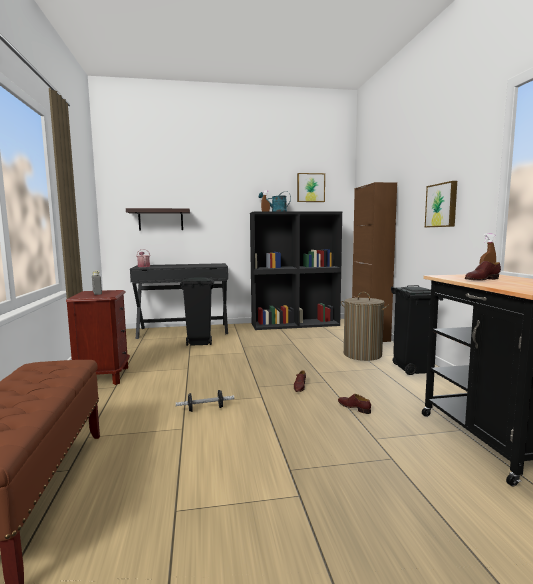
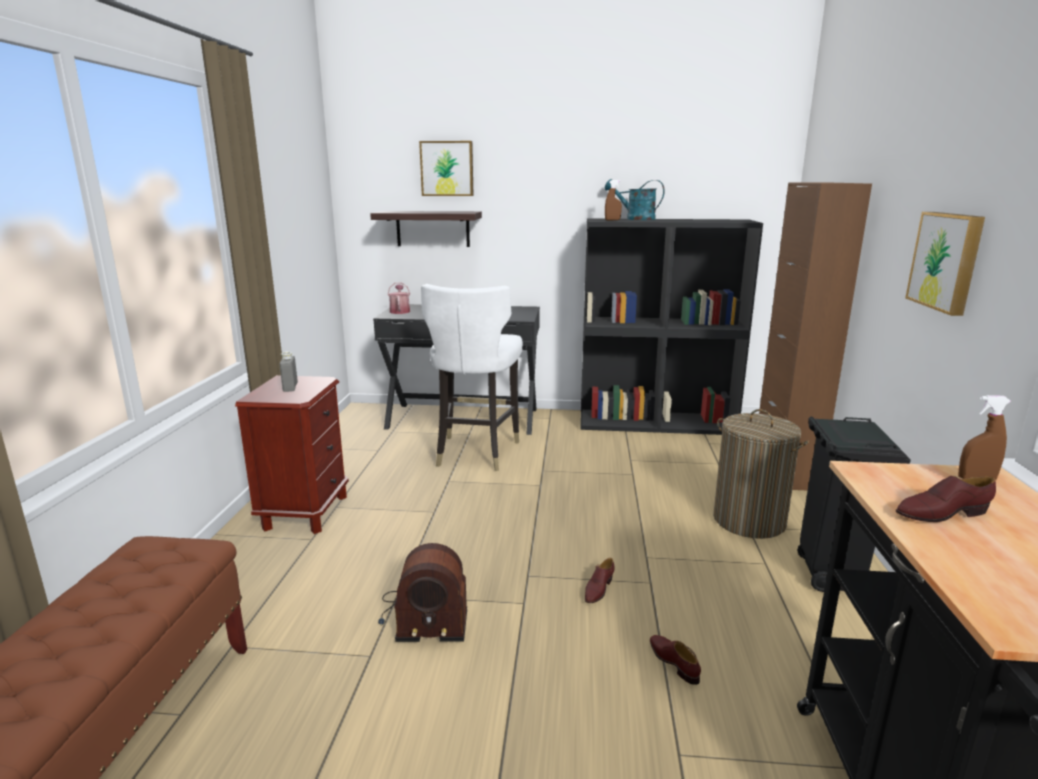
camera: 15 degrees right, 10 degrees up
(199, 343) = (475, 452): black trash can -> white chair
(205, 409) = (422, 616): dumbbell -> radio
(310, 187) = (709, 169): picture -> picture (447, 168)

